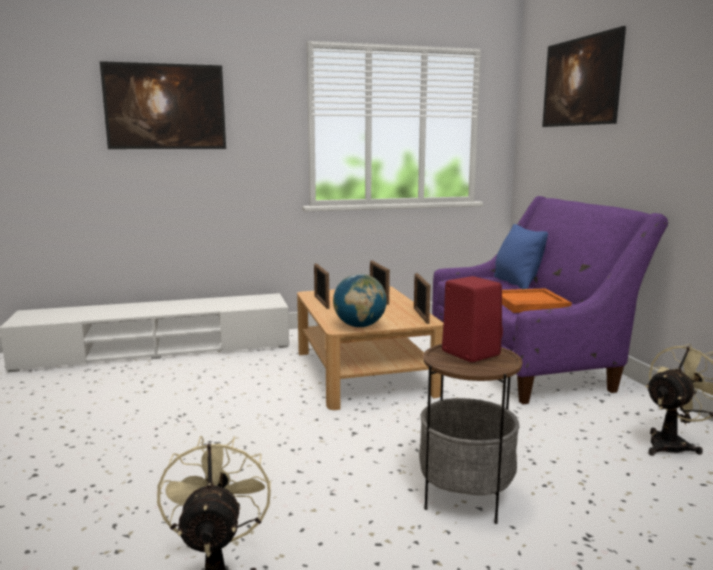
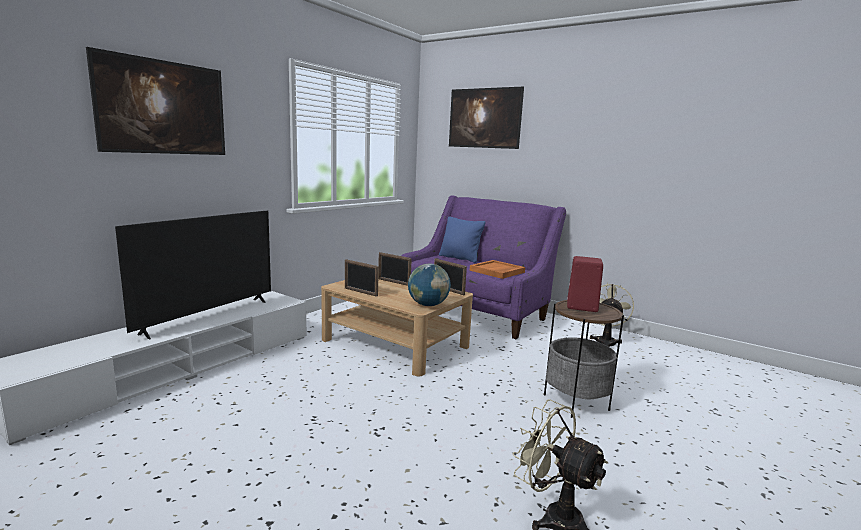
camera: 40 degrees left, 0 degrees up
(189, 305) = (208, 316): none -> television

